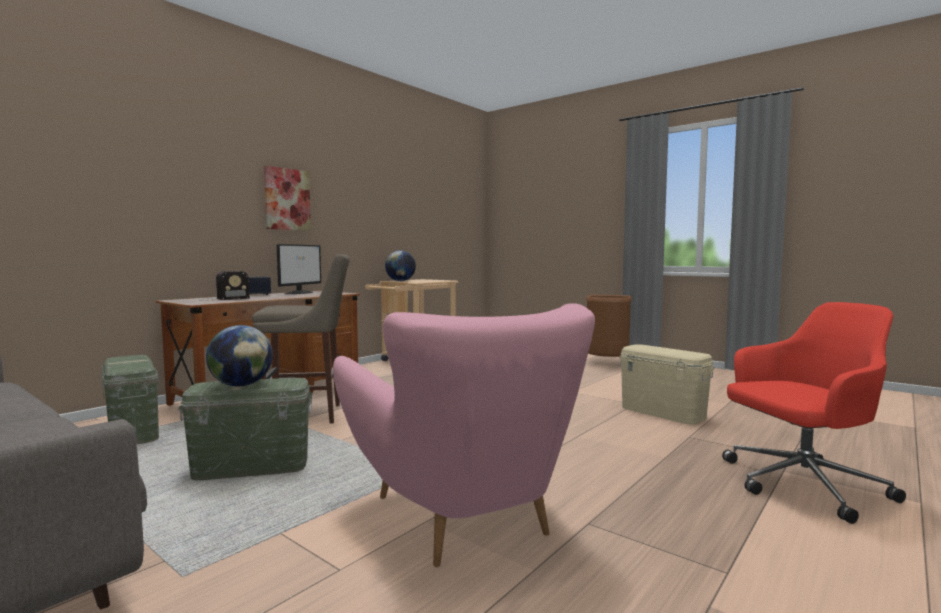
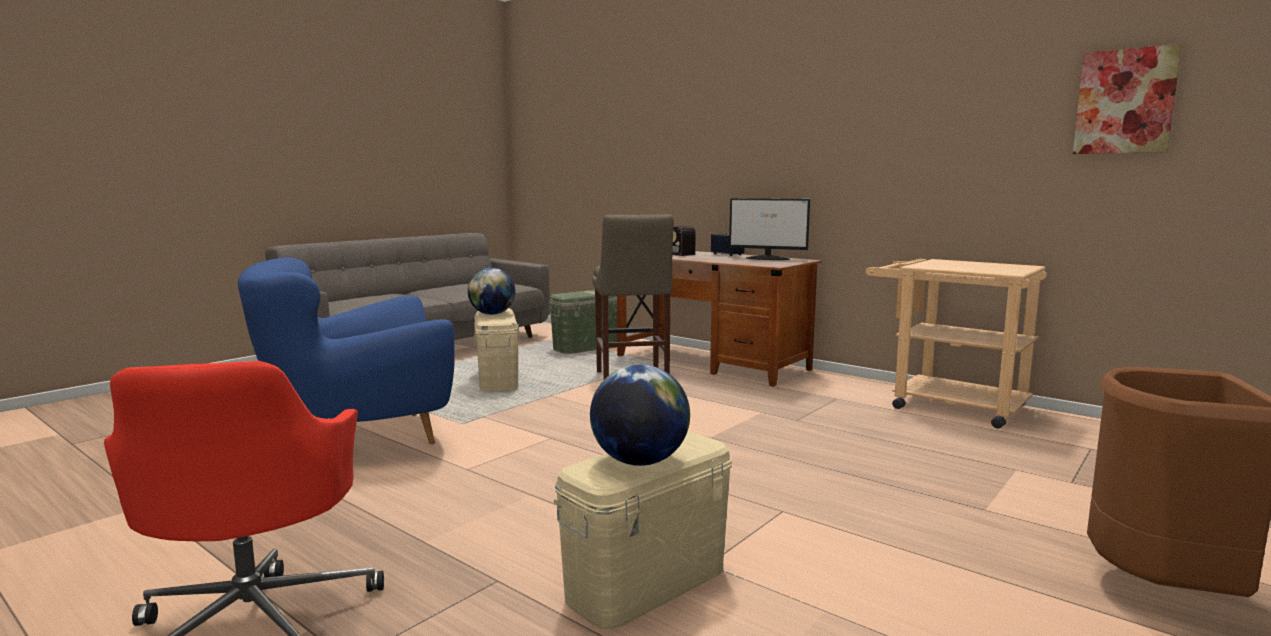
camera: 90 degrees right, 5 degrees up
(251, 467) = (497, 380): green storage box -> beige storage box
(287, 199) = (791, 140): picture -> picture (1125, 101)
(400, 281) = (928, 261): globe -> globe (639, 461)
(462, 516) = (359, 437): pink armchair -> blue armchair

